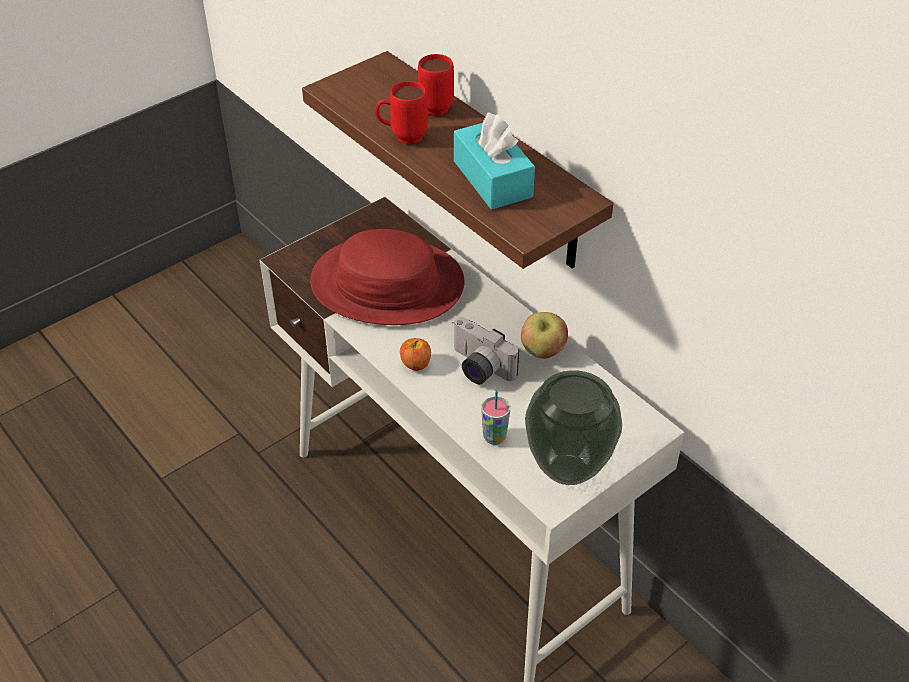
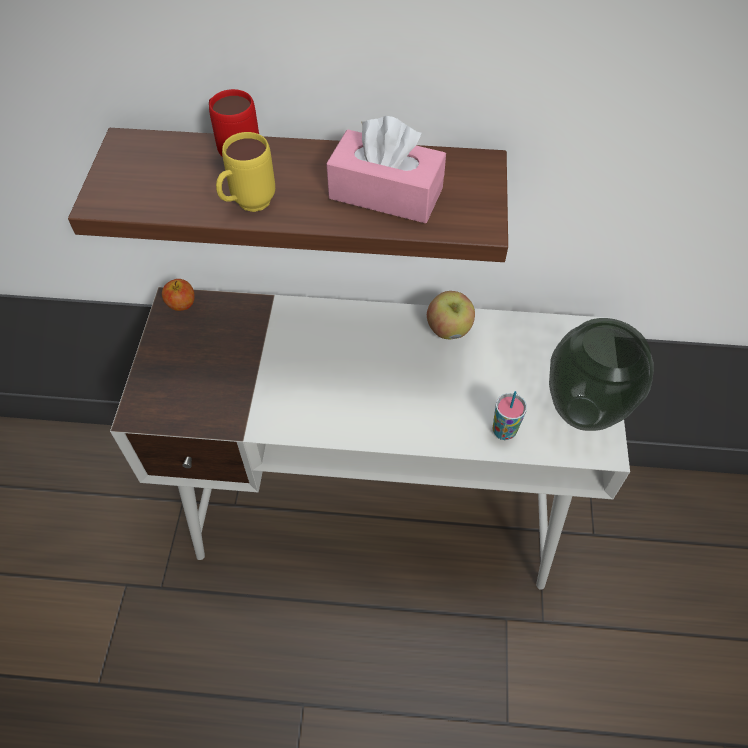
camera: 45 degrees left, 10 degrees up
(387, 284) = (259, 365): red hat -> none
(402, 137) = (247, 206): red mug -> yellow mug
(415, 364) = (370, 419): apple -> apple (181, 304)
(478, 368) = (421, 382): camera -> none
(492, 179) = (385, 193): turquoise tissue box -> pink tissue box

